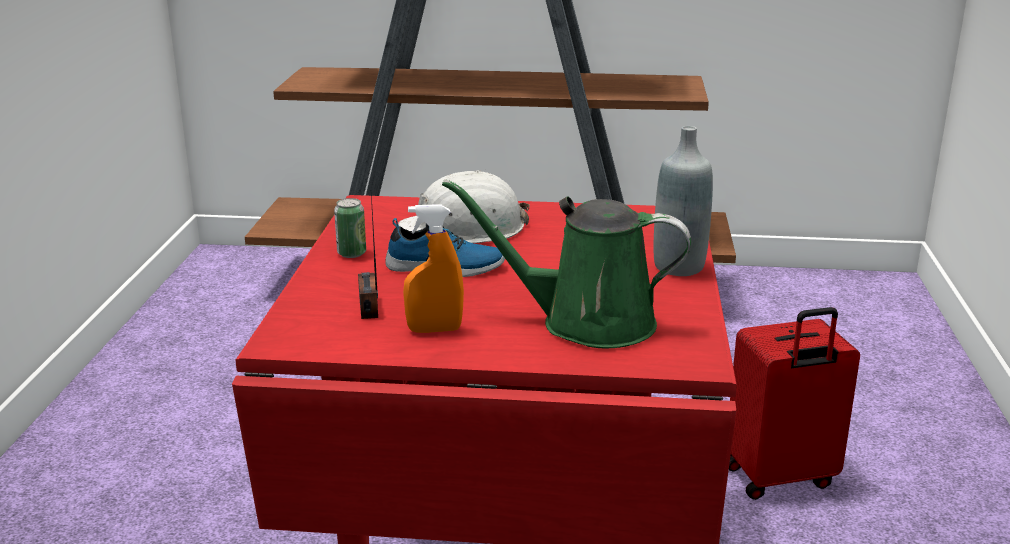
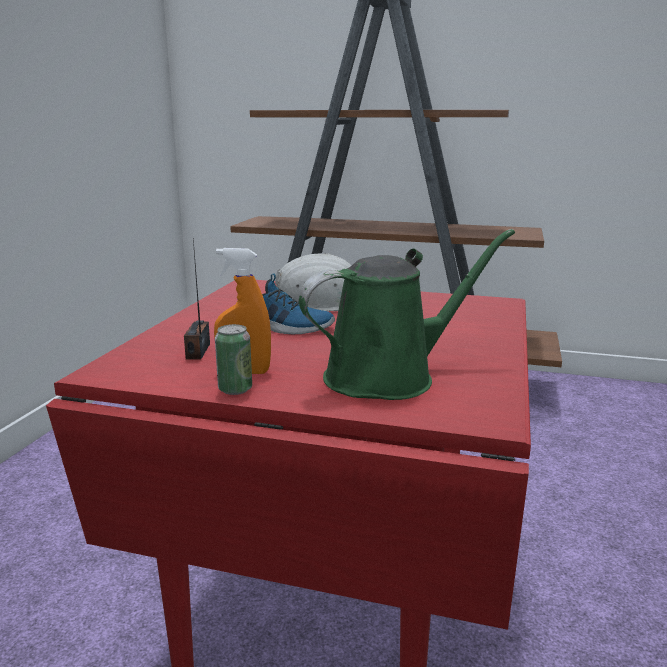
camera: 10 degrees right, 5 degrees down
(351, 253) = (212, 313): can -> can (235, 389)
(586, 323) = (389, 376): green watering can -> green watering can turned 135 degrees clockwise
(679, 267) = (492, 338): grey bottle -> none
(780, 478) = (589, 543): red suitcase -> none

